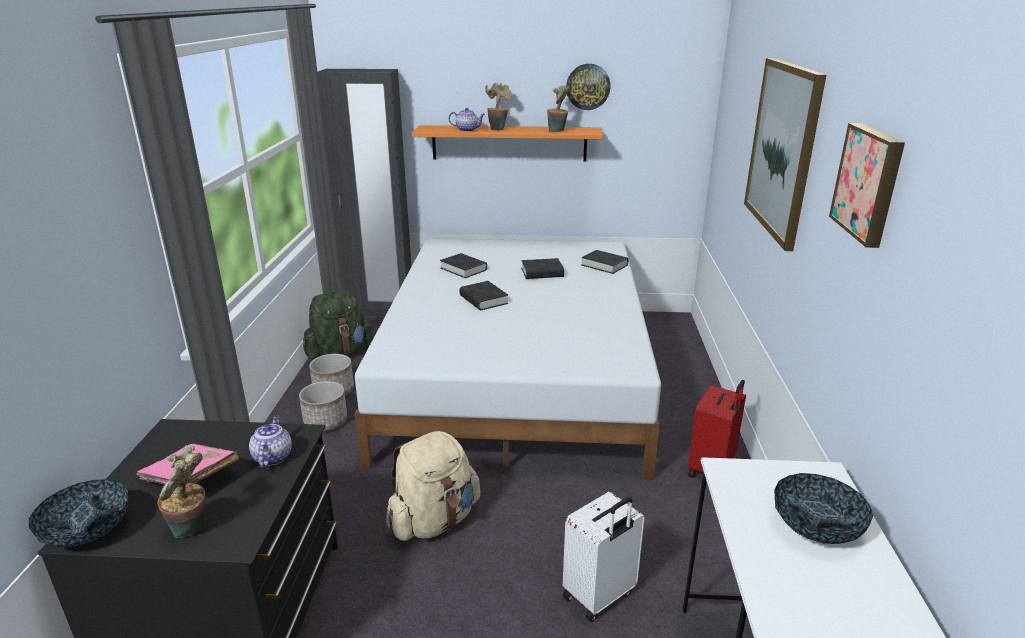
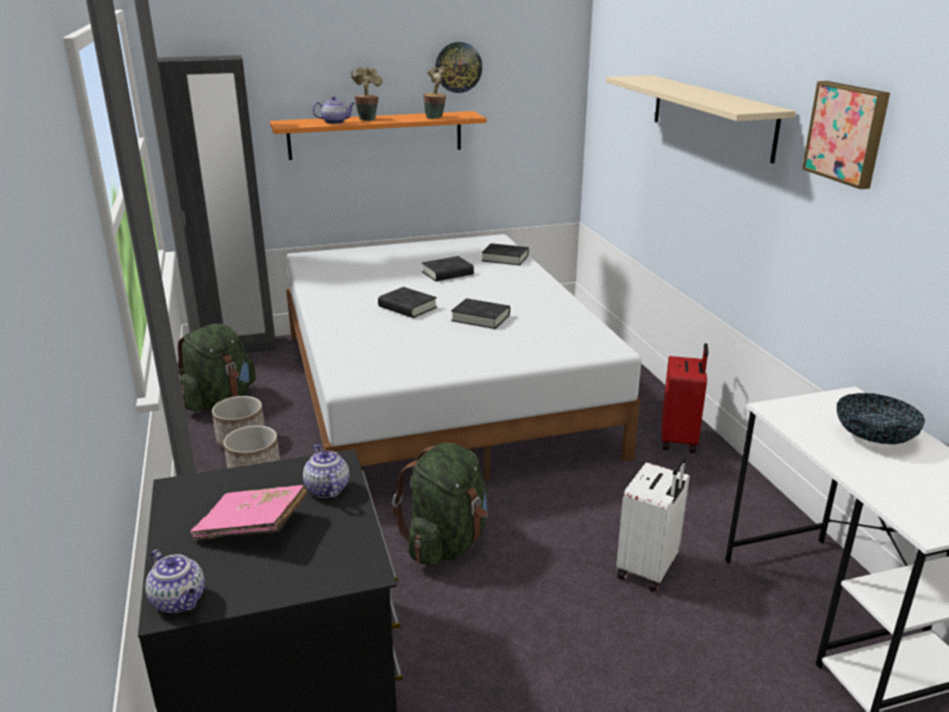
camera: 20 degrees left, 0 degrees up
(87, 531) = (180, 601): bowl -> teapot
(192, 530) = (303, 572): potted plant -> none
(434, 521) = (446, 542): beige backpack -> green backpack
(463, 269) = (359, 280): black book -> black book (480, 318)
(782, 149) = (711, 115): picture -> beige shelf

